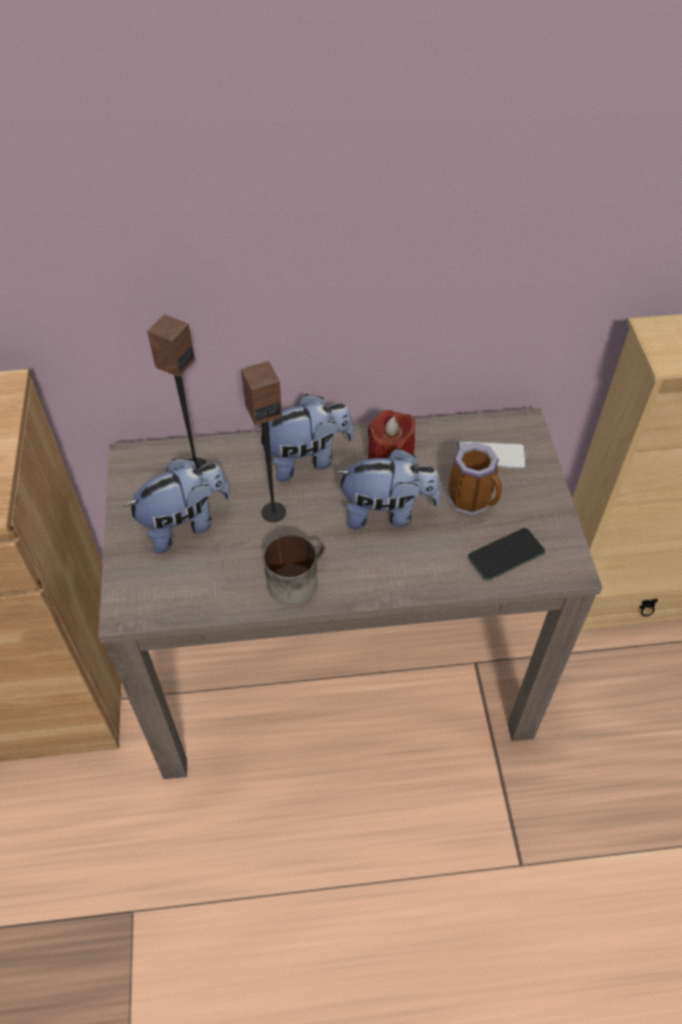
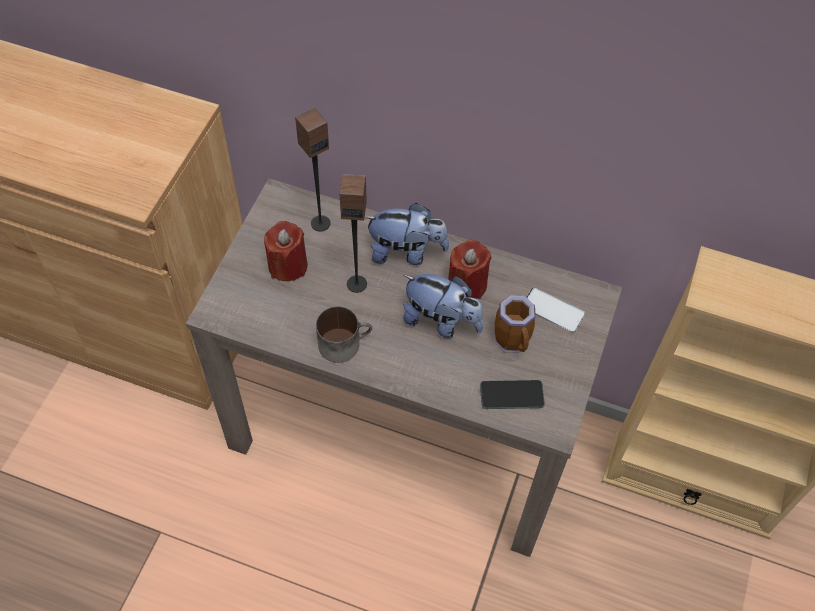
camera: 25 degrees right, 5 degrees up
(185, 524) = (288, 265): plush toy -> red candle

